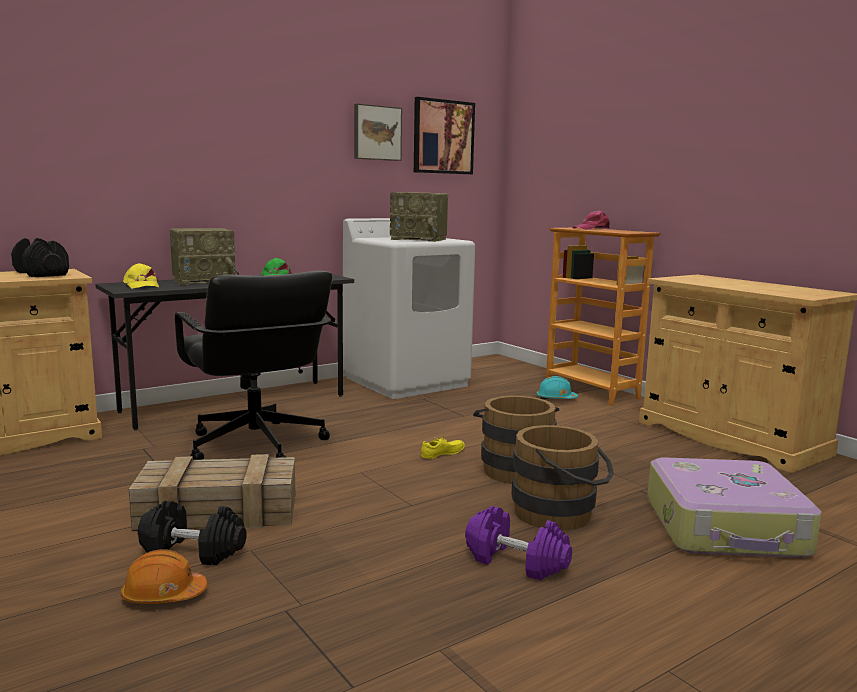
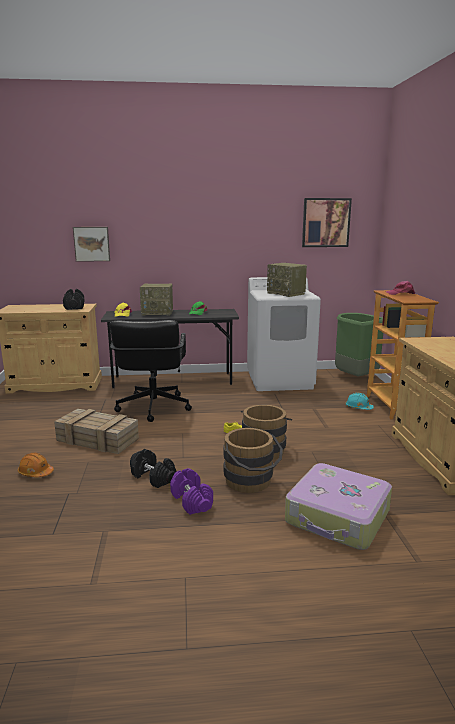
camera: 30 degrees right, 5 degrees up
(193, 551) = (67, 456): black dumbbell -> black dumbbell (153, 477)
(376, 133) = (275, 223): picture -> picture (92, 244)
(500, 366) = (354, 378): none -> green trash can

